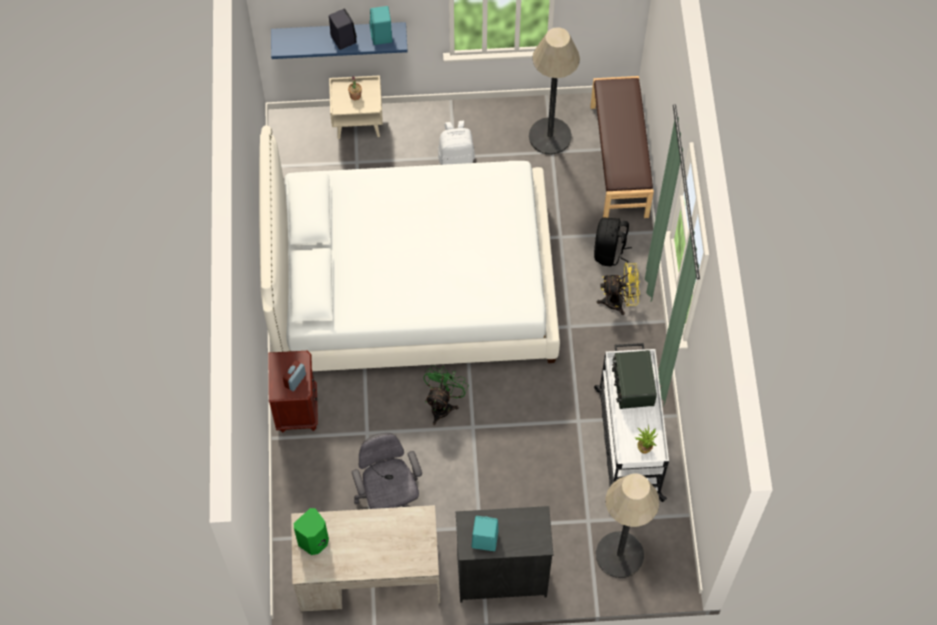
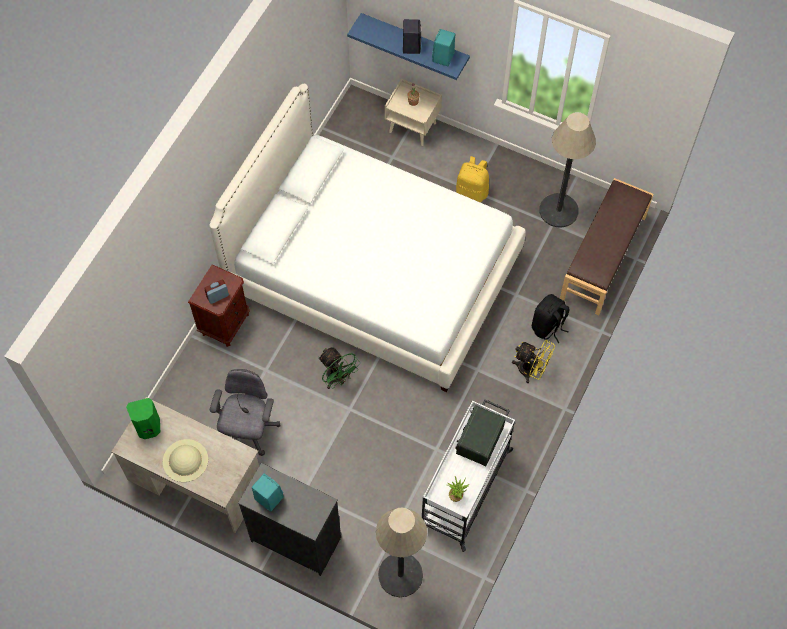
camera: 30 degrees right, 0 degrees up
(371, 552) = (185, 460): none -> beige hat
(443, 405) = (337, 379): green fan -> green fan turned 90 degrees clockwise
(456, 158) = (472, 191): white backpack -> yellow backpack

